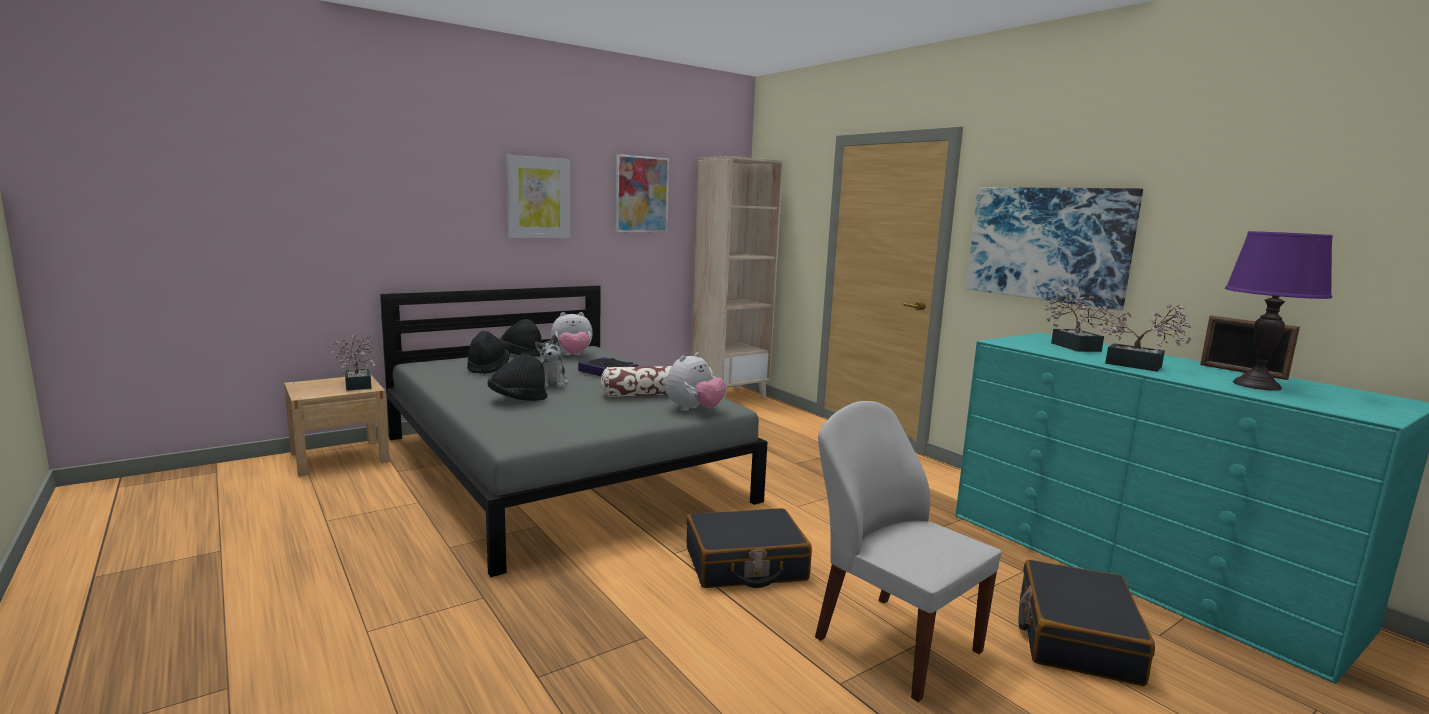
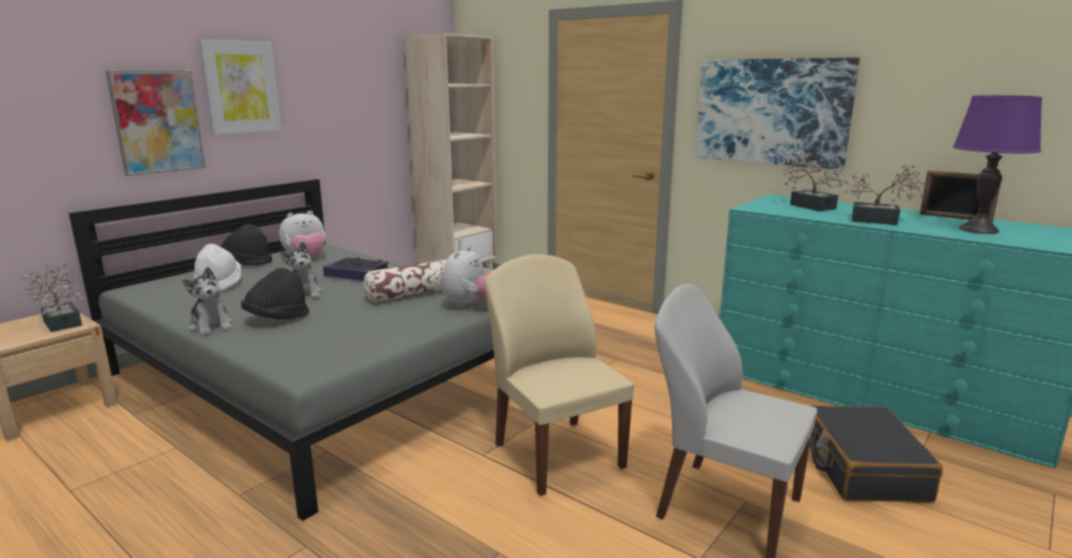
camera: 15 degrees left, 5 degrees up
(462, 399) = (211, 326): none -> plush toy
(488, 368) = (219, 284): black hat -> white hat
(641, 194) = (350, 77): picture -> picture (157, 122)
(745, 564) = (557, 454): black suitcase -> beige chair

